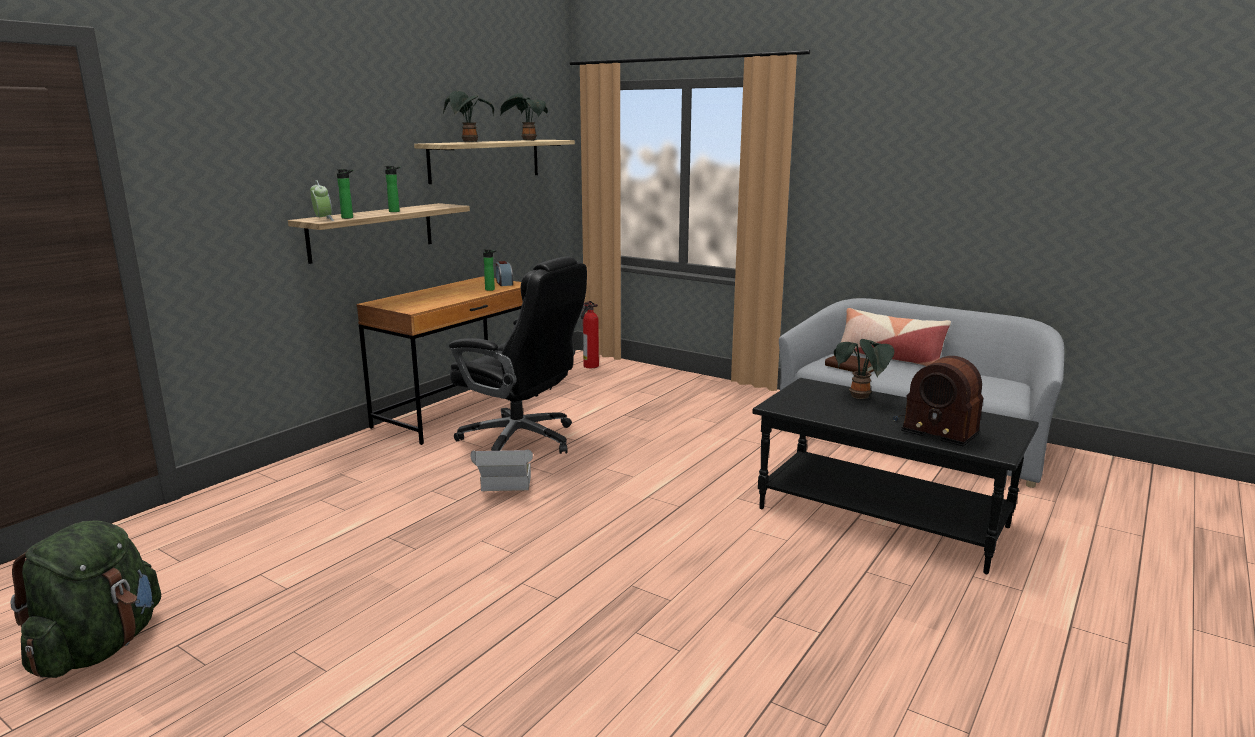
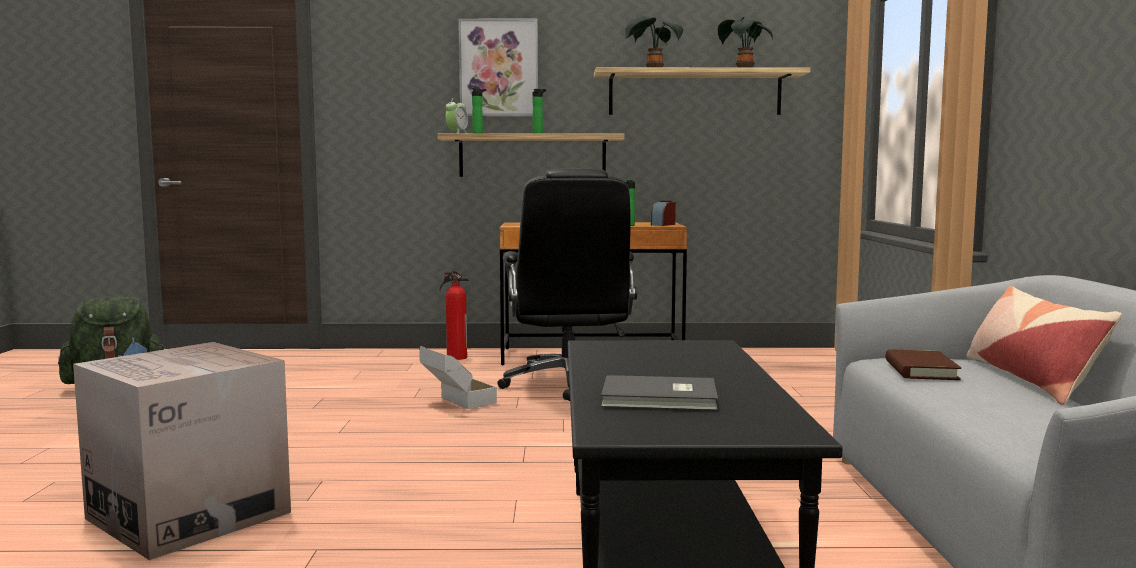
camera: 55 degrees right, 10 degrees down
(333, 141) = (498, 68): none -> picture
(590, 366) = (811, 360): fire extinguisher -> fire extinguisher (455, 357)
(651, 658) = (188, 515): none -> cardboard box
(861, 397) = (711, 363): potted plant -> none
(934, 427) = (661, 398): radio -> grey book

